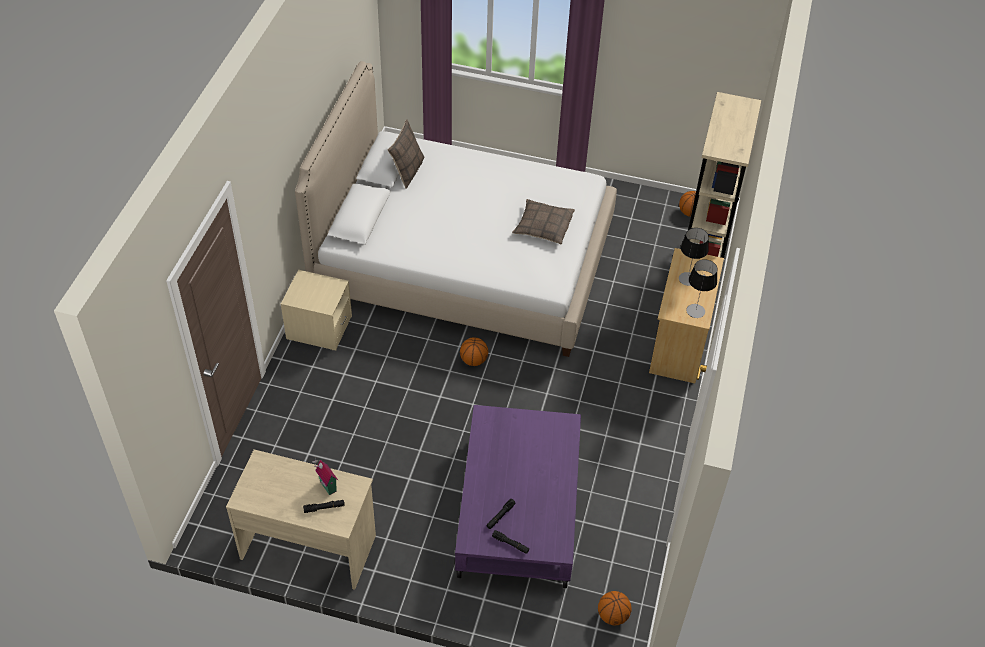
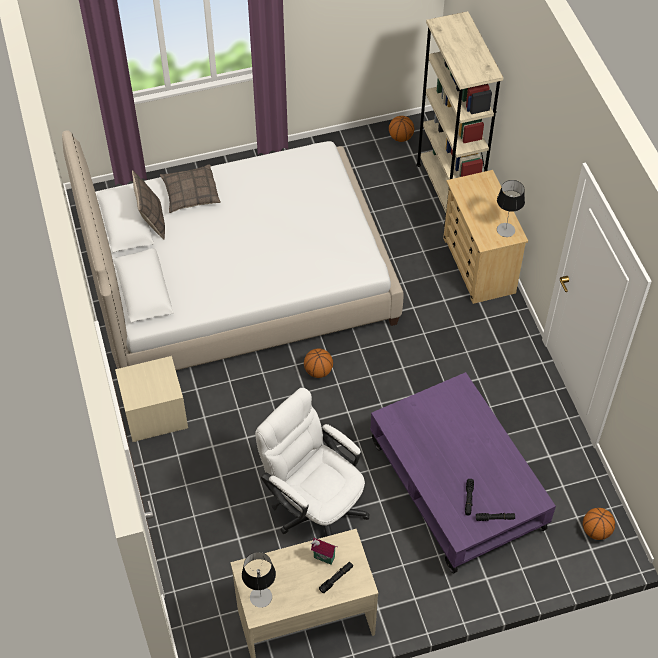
camera: 30 degrees left, 5 degrees up
(387, 462) = (314, 506): none -> white office chair
(543, 226) = (316, 215): pillow -> pillow (190, 193)
(687, 279) = (478, 204): table lamp -> table lamp (261, 597)

